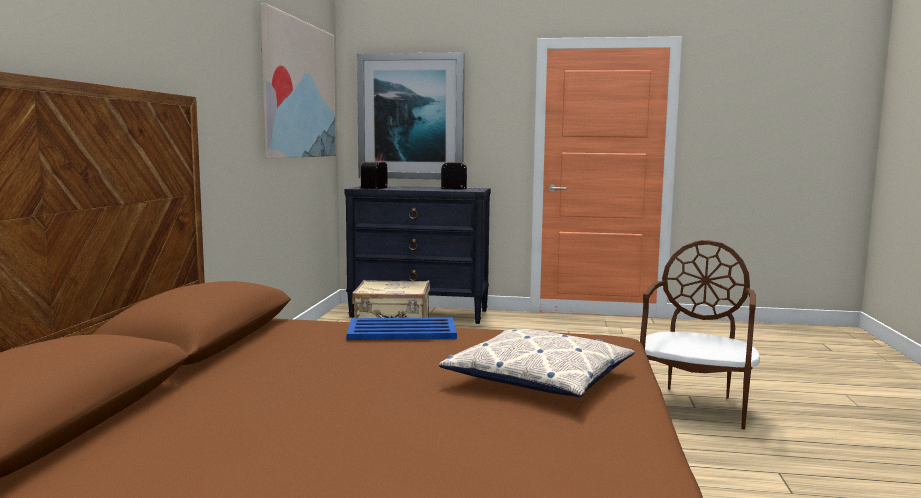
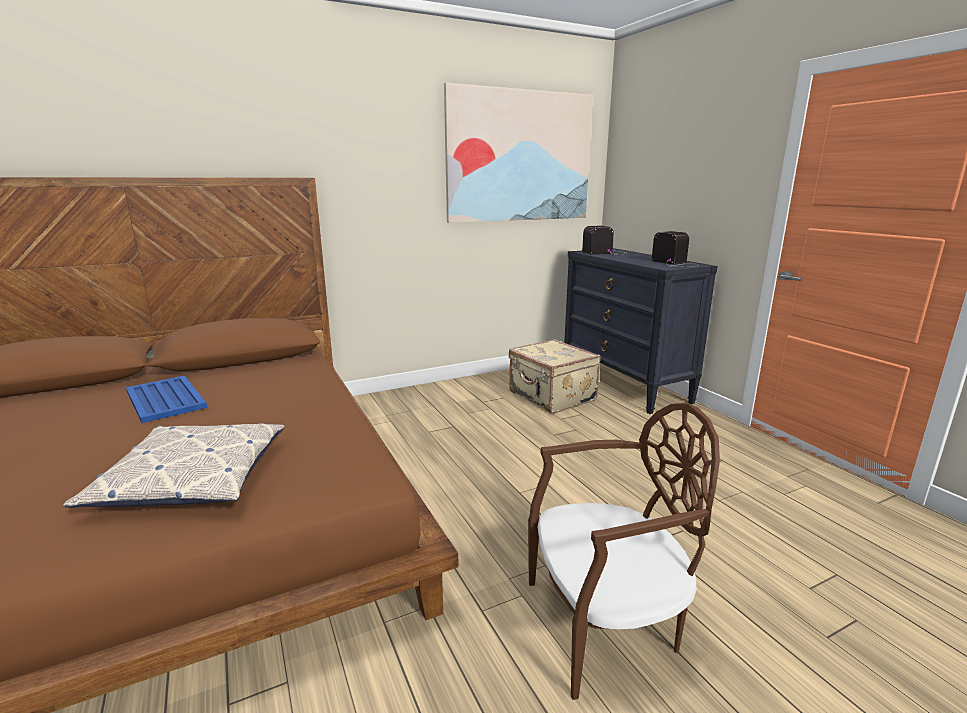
camera: 55 degrees right, 10 degrees up
(401, 331) = (307, 393): blue tray -> blue tray (165, 399)
(411, 117) = (657, 177): picture -> none

